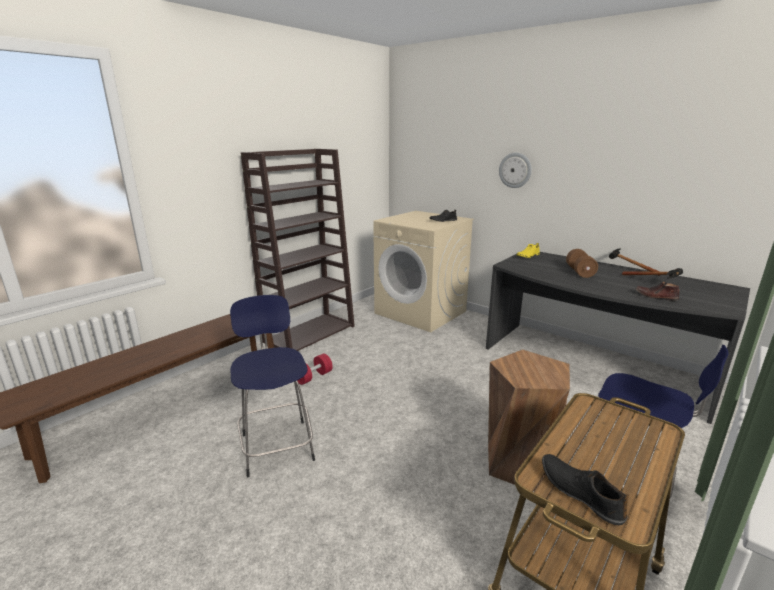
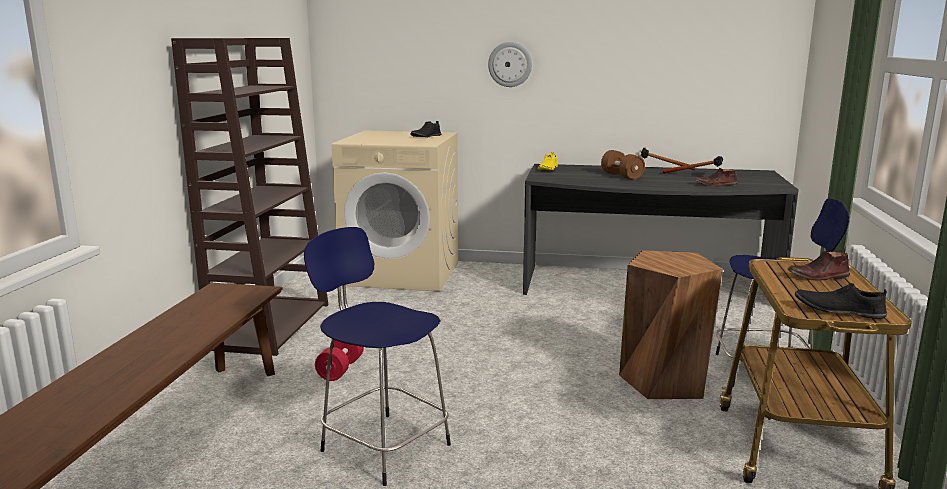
camera: 30 degrees left, 5 degrees down
(623, 437) = (818, 277): none -> brown shoe

